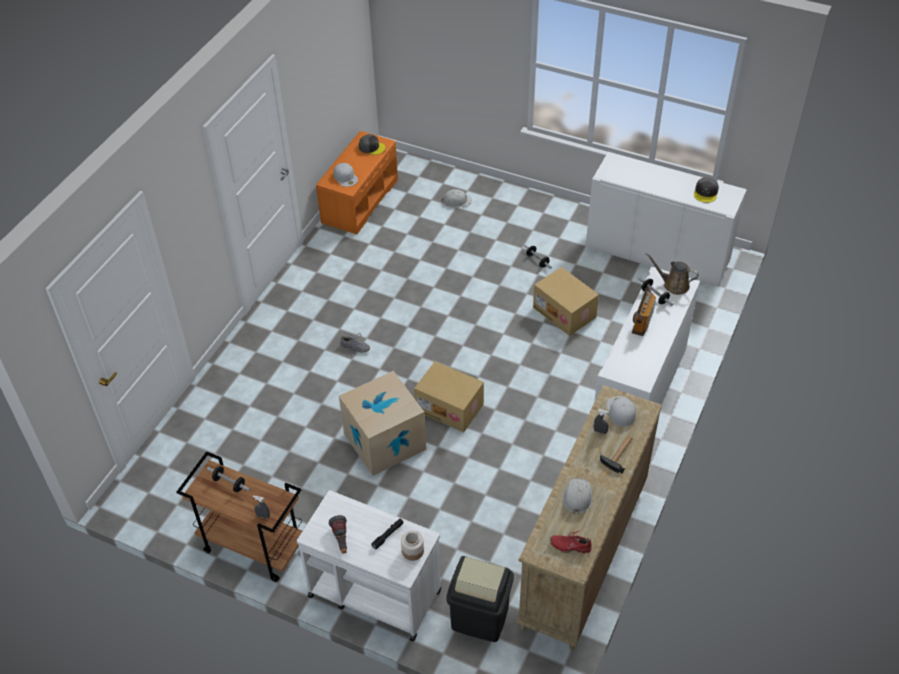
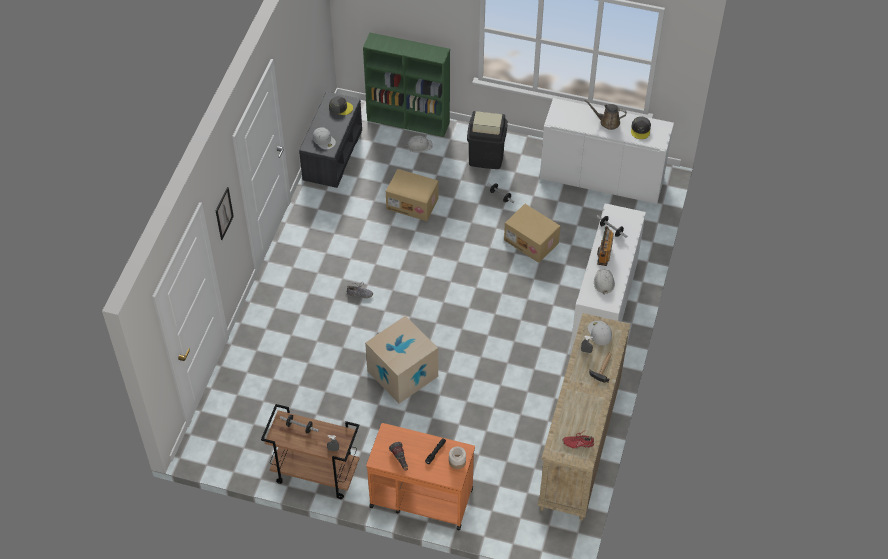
camera: 10 degrees left, 5 degrees up
(186, 220) = (224, 213): none -> picture
(359, 200) = (332, 154): orange bench -> grey bench
(374, 593) = (420, 497): white cart -> orange cart
(450, 407) = (451, 337): cardboard box -> cardboard box (413, 203)
(451, 176) = (409, 121): none -> green bookcase
(480, 617) = (507, 505): black trash can -> black trash can (486, 157)
(577, 497) = (577, 405): white hard hat -> white hard hat (604, 282)
(673, 285) = (625, 218): brown watering can -> brown watering can (607, 122)

